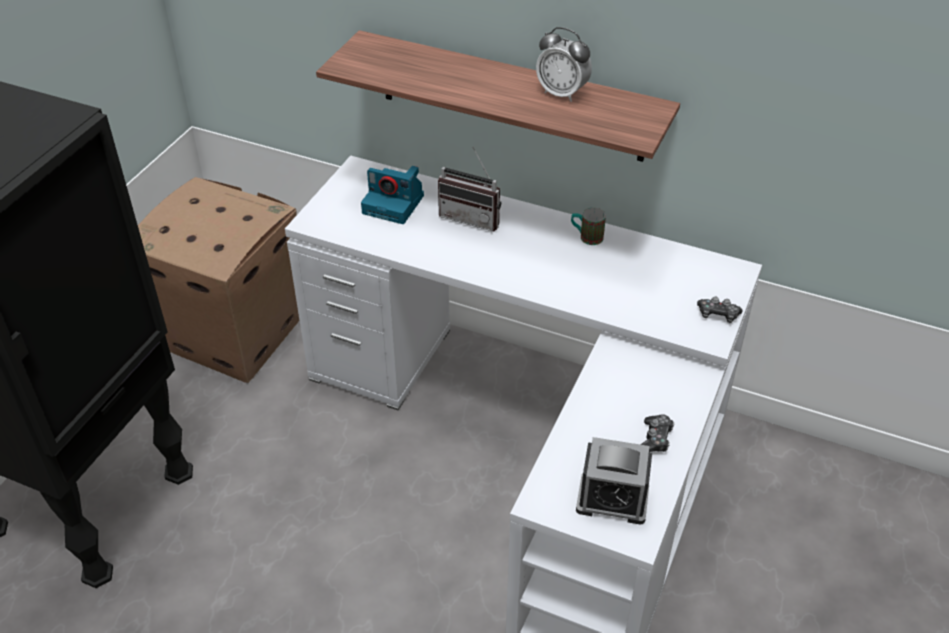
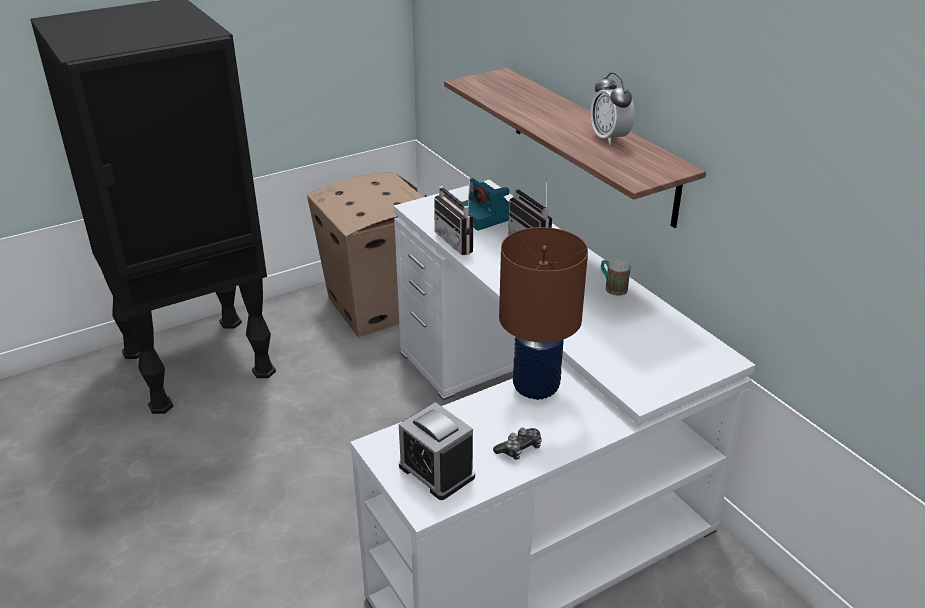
camera: 35 degrees right, 10 degrees down
(400, 245) = (460, 242): none -> radio
(611, 373) = (536, 389): none -> brown table lamp
(718, 315) = (667, 382): game controller -> none

